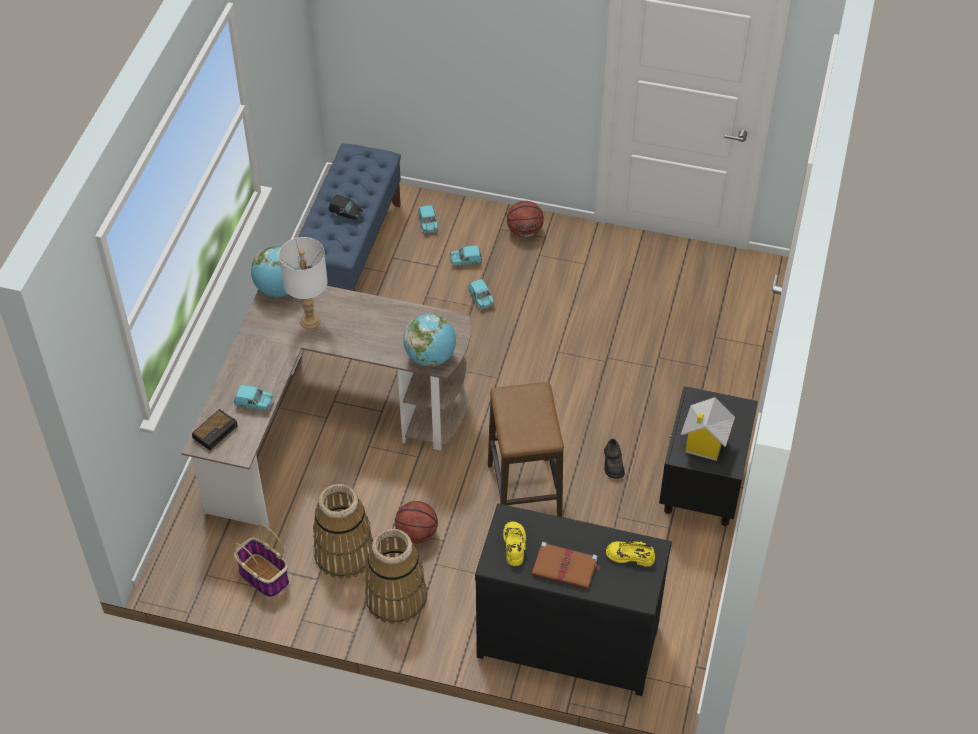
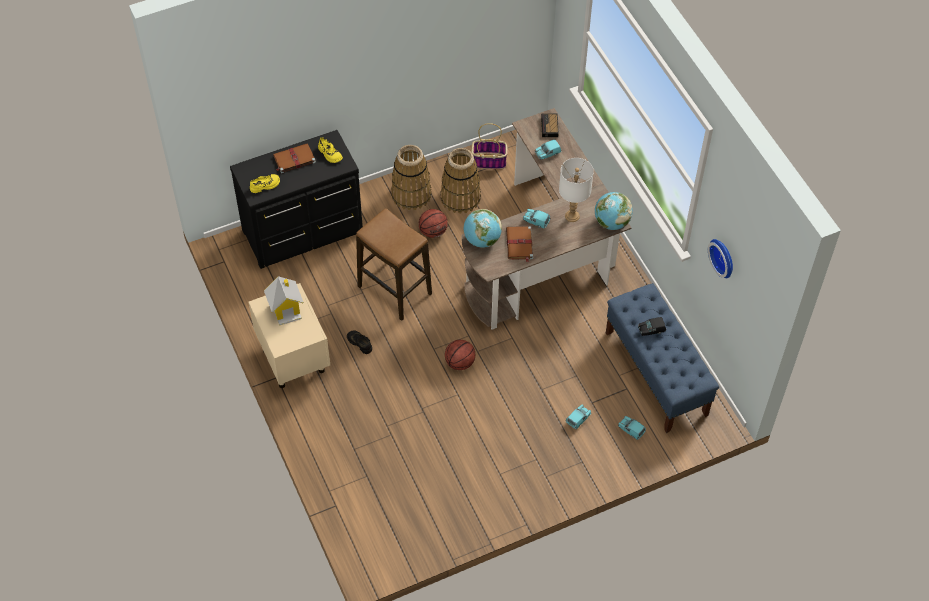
camera: 140 degrees right, 5 degrees up
(276, 81) = (723, 257): none -> wall clock
(397, 328) = (519, 244): none -> brown book
(481, 299) = (540, 397): turquoise toy car -> turquoise toy car (536, 221)
(525, 231) = (563, 471): basketball -> basketball (459, 363)
(701, 493) = (293, 359): black nightstand -> beige nightstand

